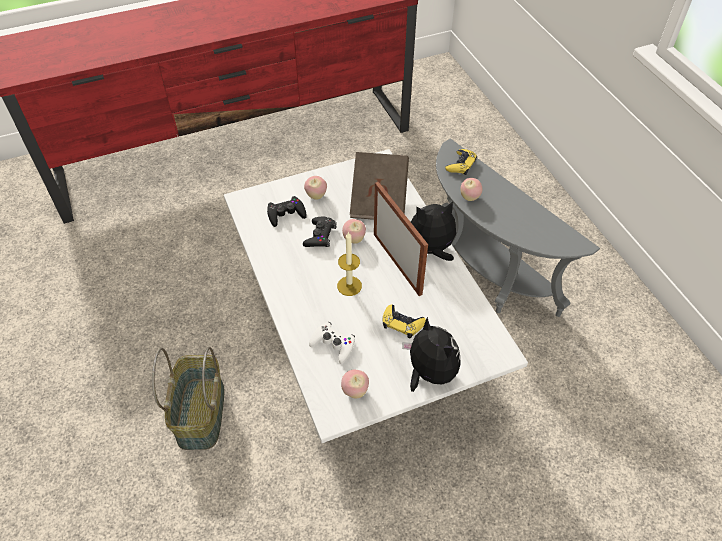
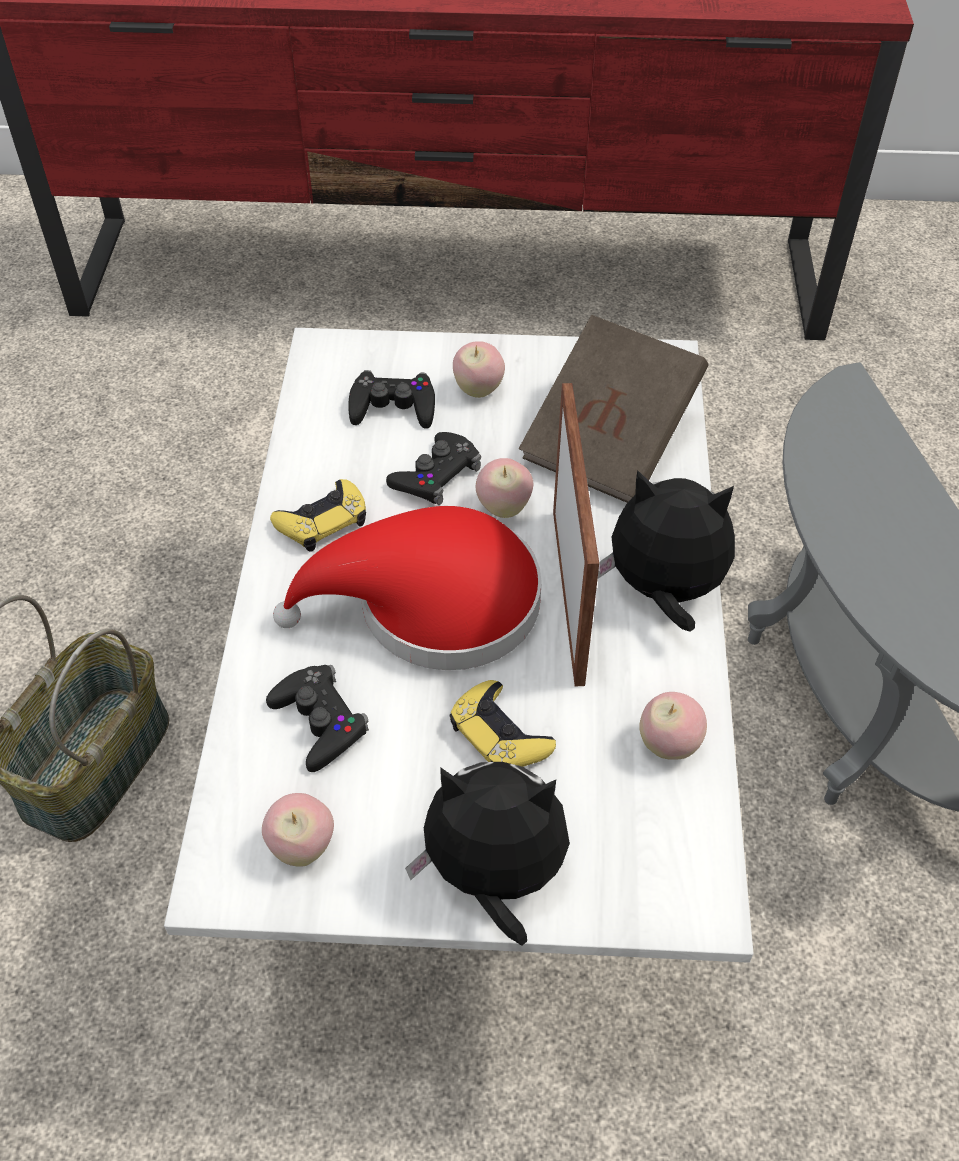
camera: 25 degrees right, 0 degrees up
(333, 345) = (319, 722): white game controller -> black game controller
(349, 286) = (433, 605): candle -> red hat
(429, 373) = (493, 877): plush toy -> plush toy turned 75 degrees counterclockwise
(461, 165) = (853, 427): yellow game controller -> yellow game controller (322, 521)
(469, 197) = (833, 506): apple -> apple (668, 745)

